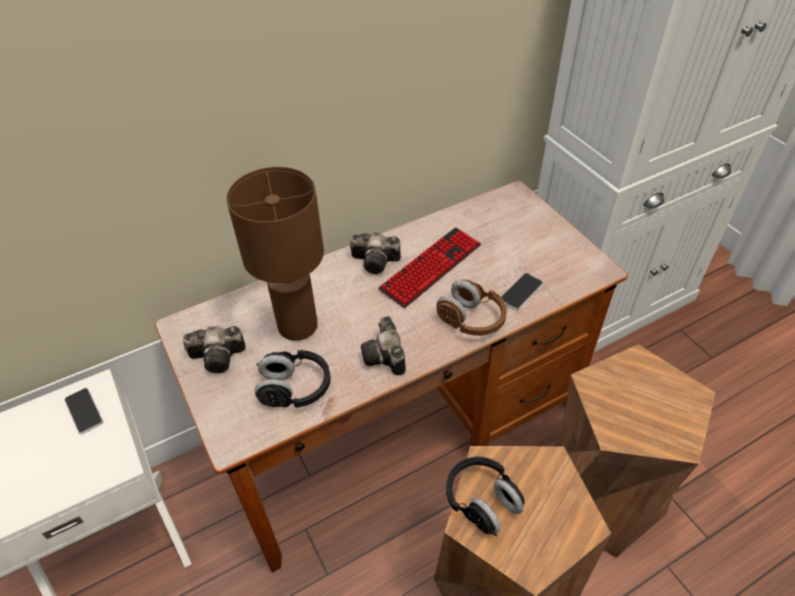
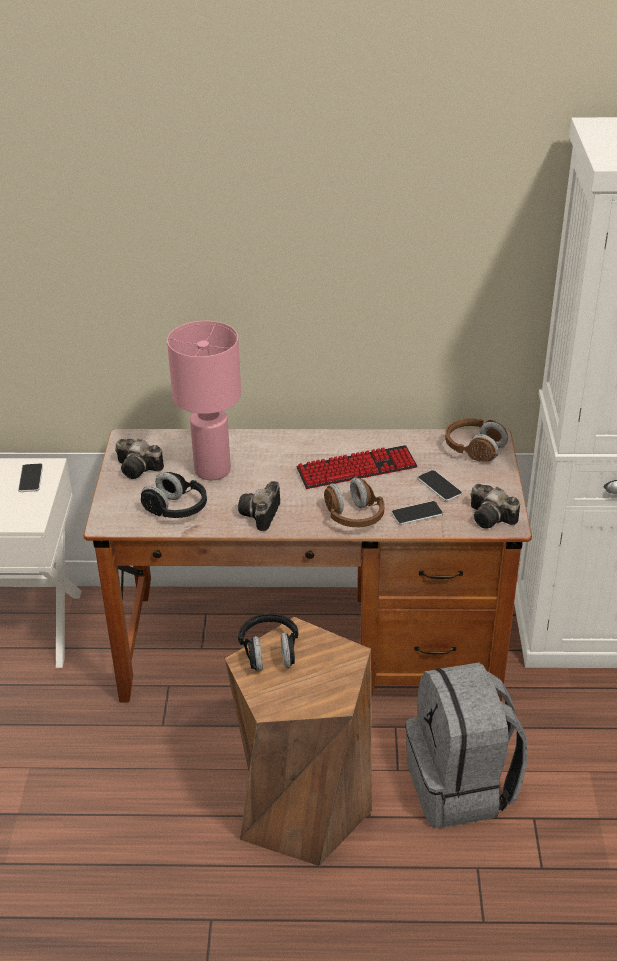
camera: 30 degrees right, 10 degrees down
(299, 326) = (213, 471): brown table lamp -> pink table lamp
(377, 261) = (315, 448): camera -> camera (492, 518)
(510, 209) = (474, 450): none -> brown headphones
(515, 256) = (439, 486): none -> phone
(601, 496) = (461, 786): brown stool -> grey backpack

